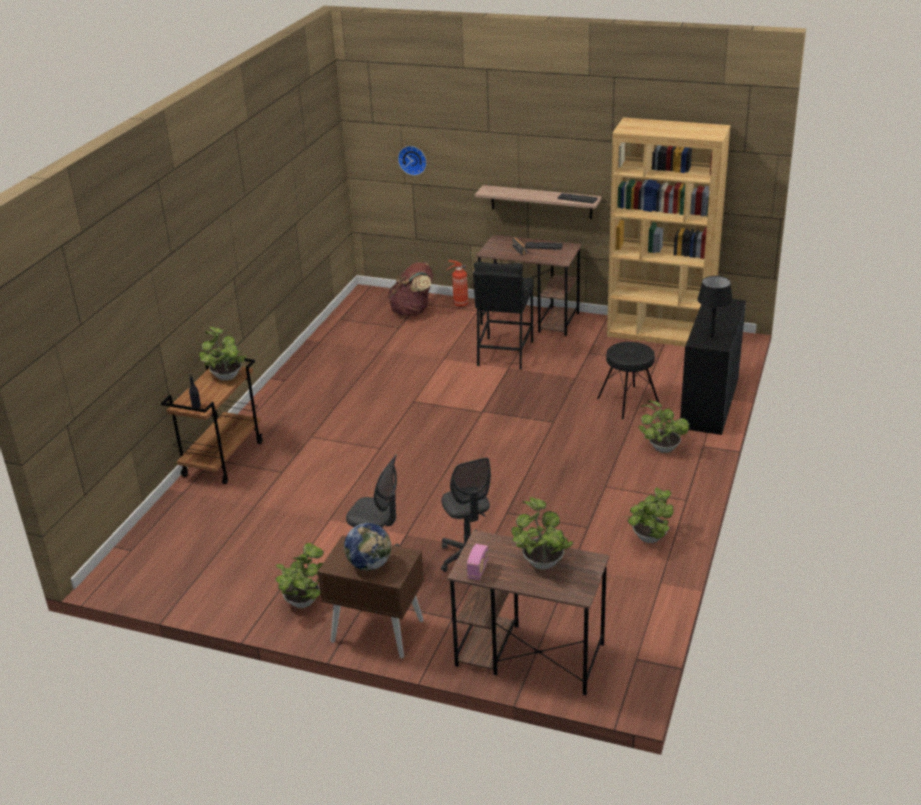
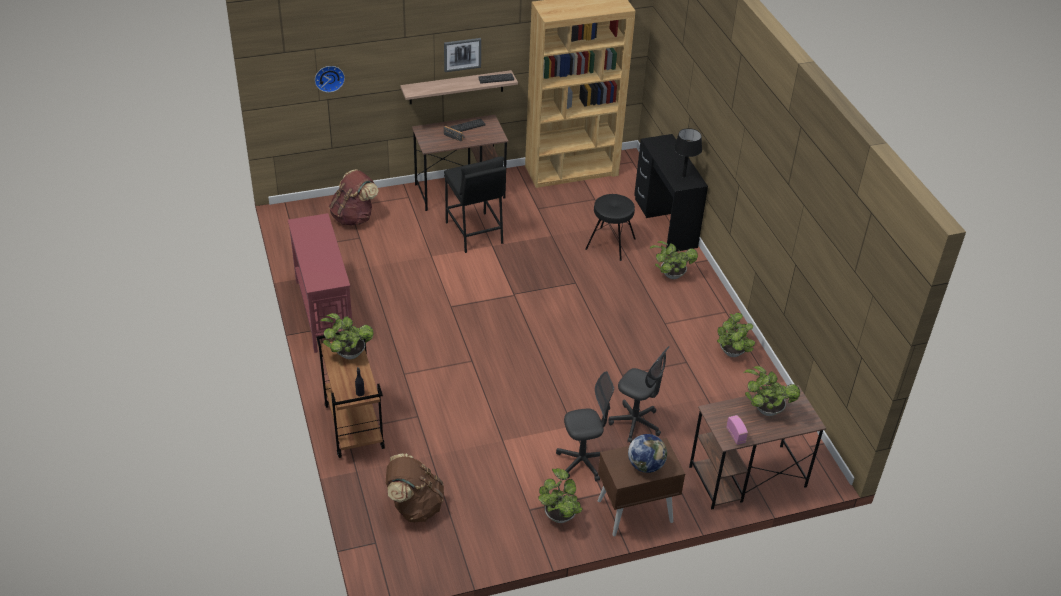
camera: 40 degrees left, 10 degrees up
(194, 537) = (414, 506): none -> brown backpack
(305, 369) = (324, 311): none -> red console table
(459, 305) = (387, 196): fire extinguisher -> none
(547, 164) = (462, 54): none -> picture

